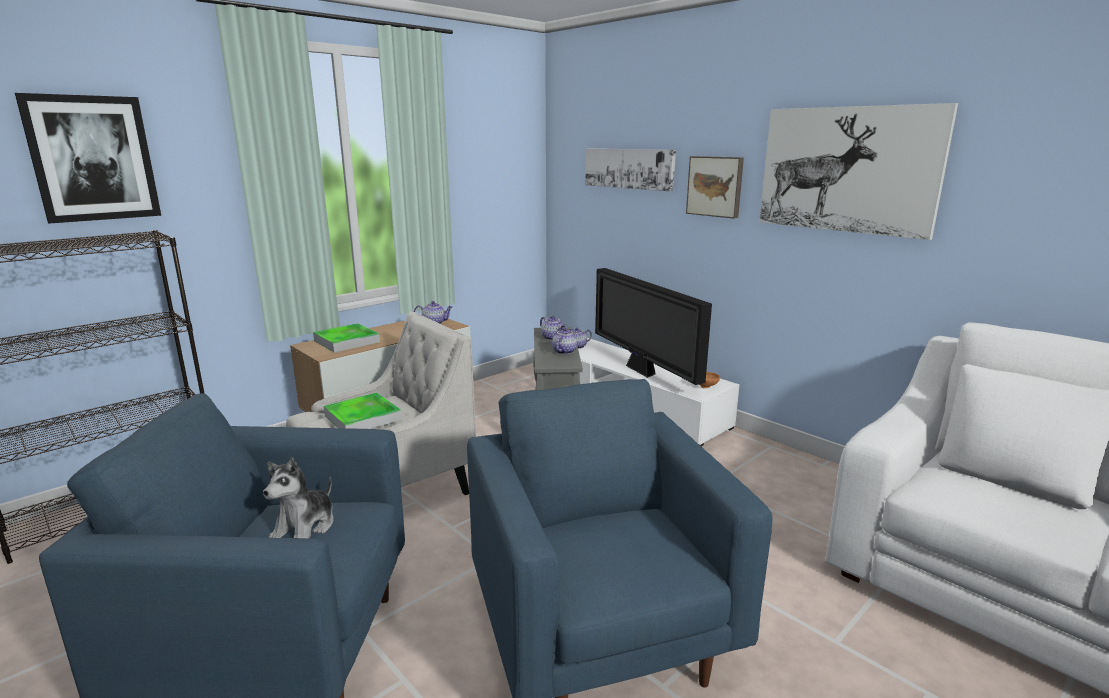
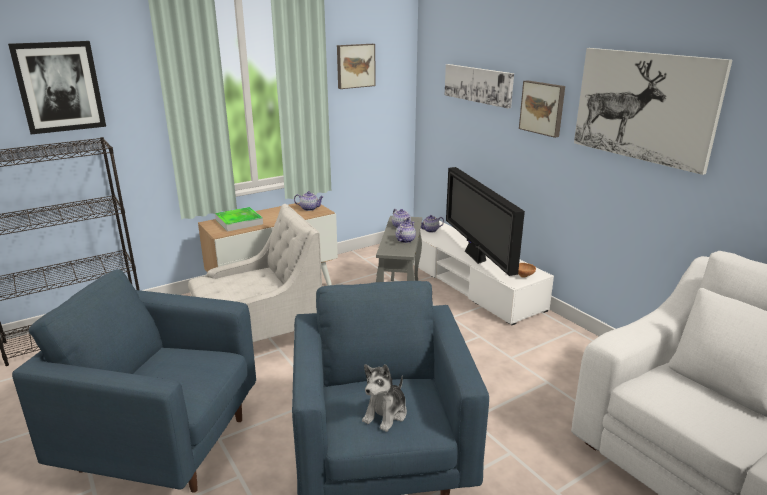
camera: 10 degrees right, 5 degrees up
(305, 527) = (180, 367): plush toy -> plush toy (386, 414)
(363, 418) = (240, 285): tray -> none
(478, 151) = (355, 66): none -> picture

